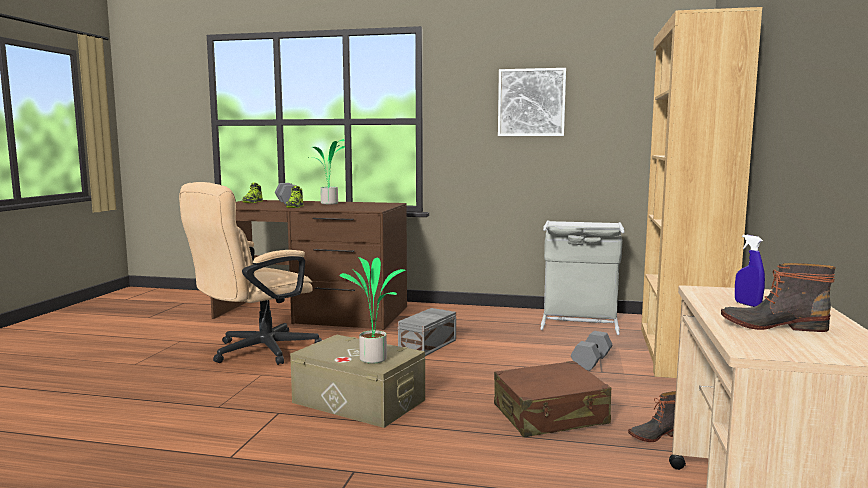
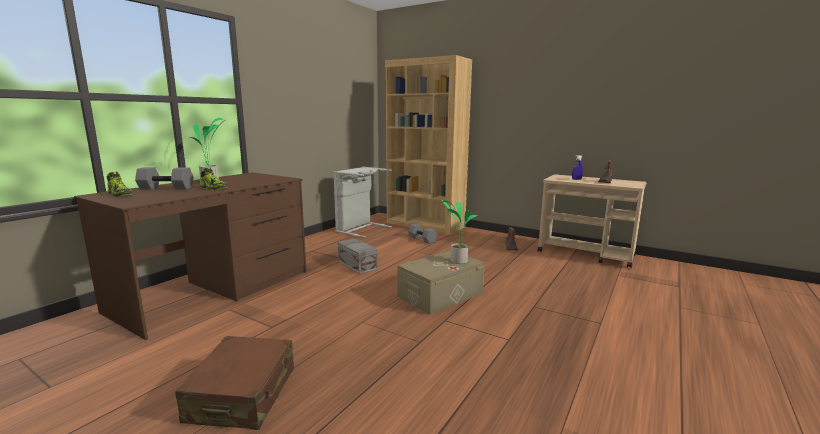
camera: 70 degrees left, 5 degrees up
(255, 352) = (300, 321): beige office chair -> none
(531, 102) = (309, 91): picture -> none
(550, 415) = (483, 259): brown suitcase -> brown suitcase (243, 394)

